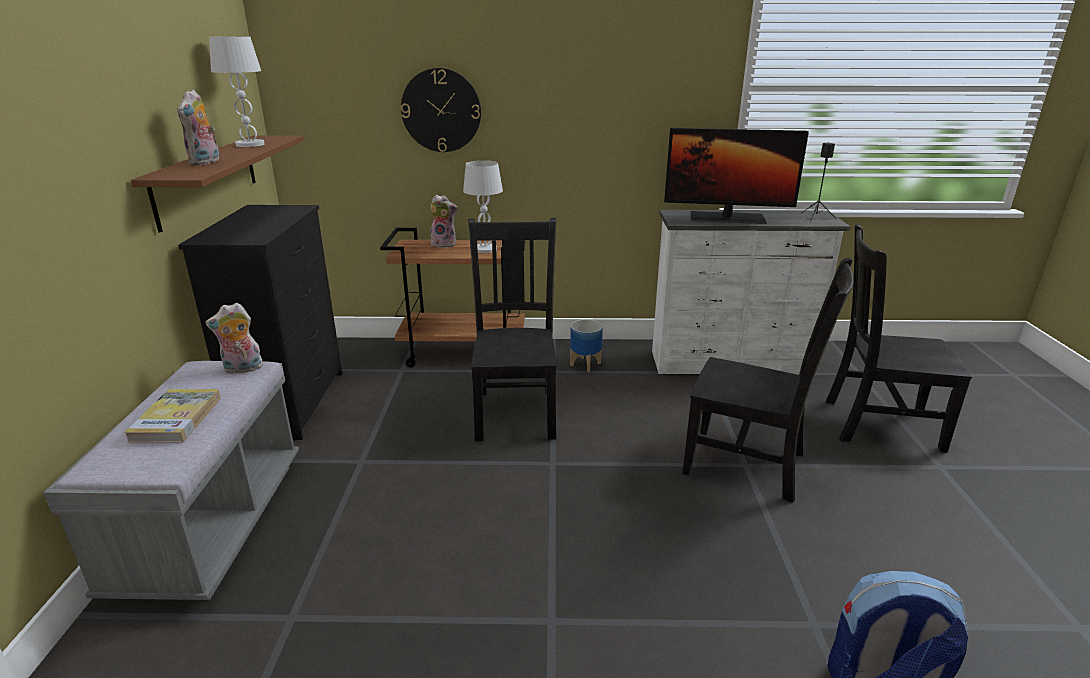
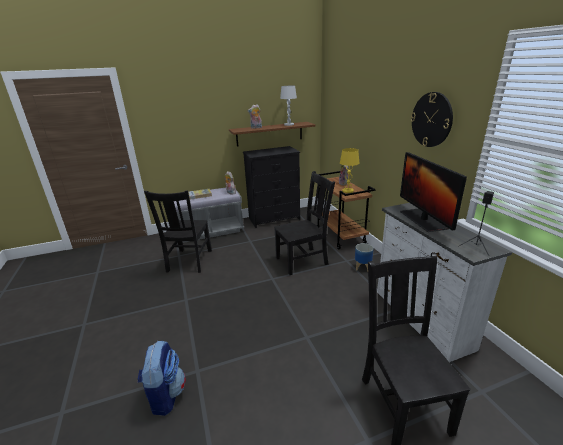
camera: 70 degrees right, 0 degrees up
(441, 110) = (358, 122): wall clock -> wall clock (431, 120)
(485, 249) = (347, 191): white table lamp -> yellow table lamp
(748, 464) = (307, 338): black chair -> black chair (189, 262)

